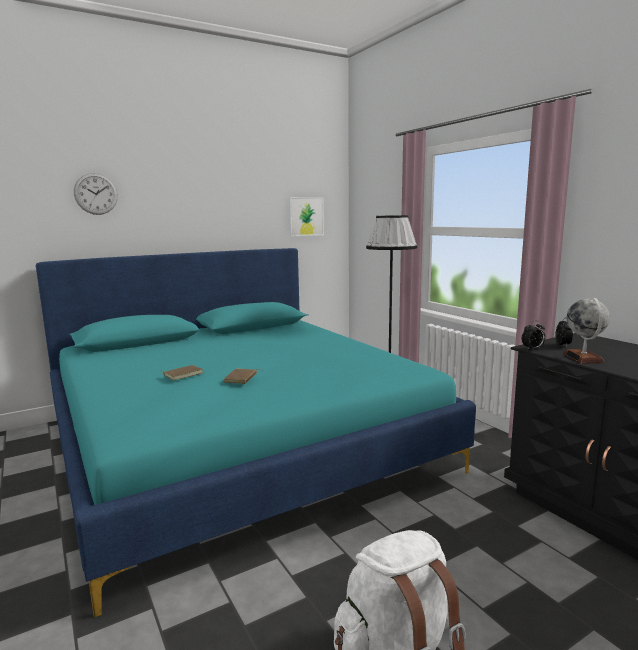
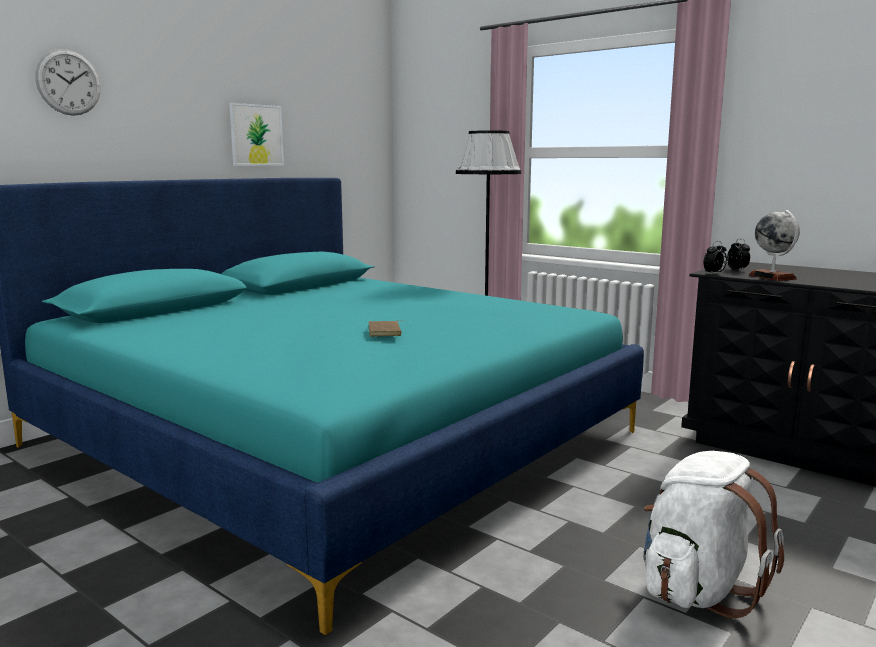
camera: 20 degrees left, 0 degrees up
(183, 374) = (298, 333): brown book -> none
(306, 216) = (345, 135): picture -> picture (256, 135)

